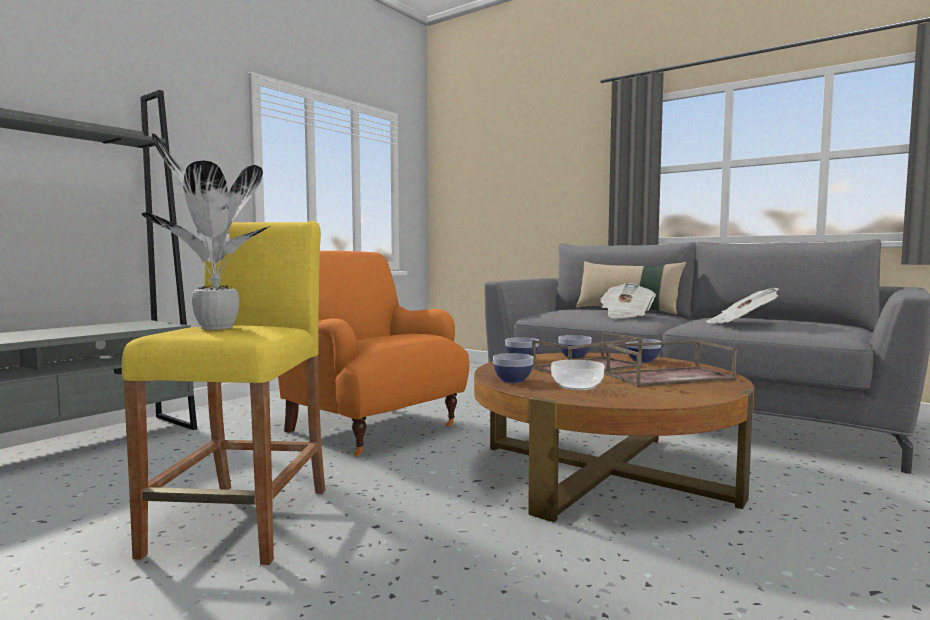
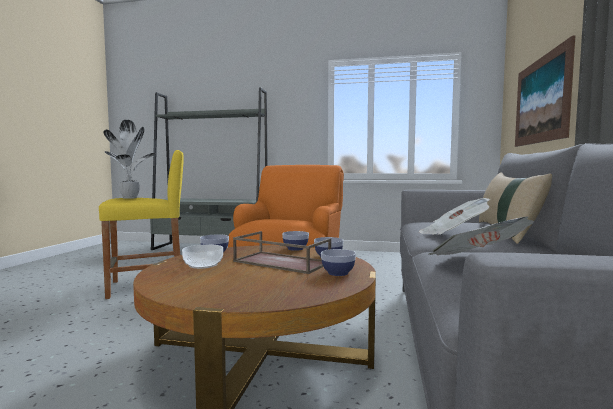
camera: 65 degrees right, 0 degrees up
(521, 192) = (541, 100): none -> picture
(669, 376) = (262, 283): brown tray -> none

